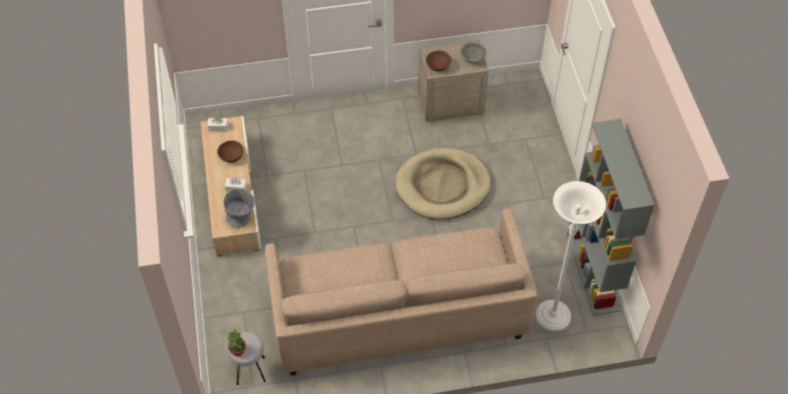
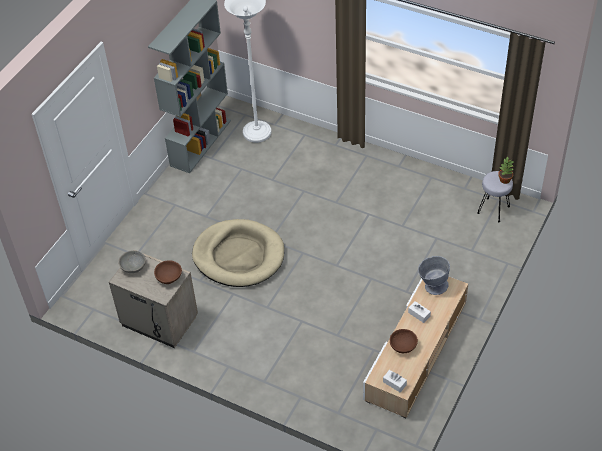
camera: 140 degrees left, 5 degrees down
(398, 314) = (359, 188): beige sofa -> none

